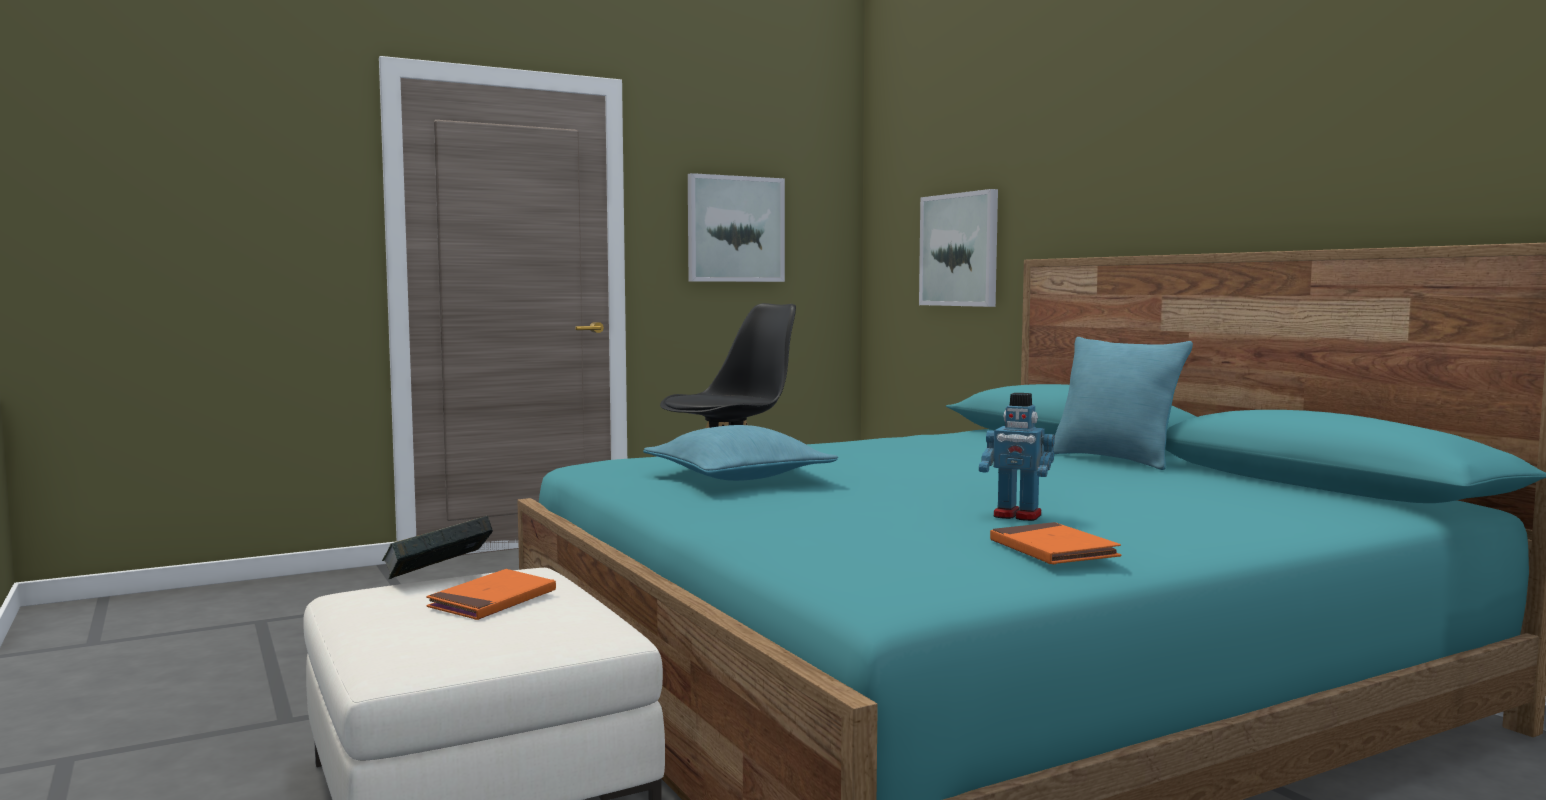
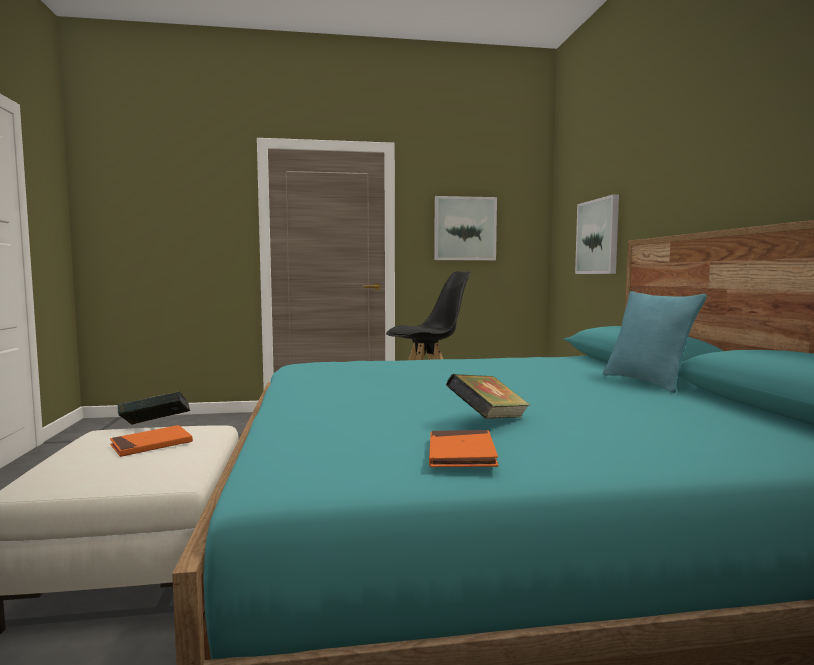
camera: 20 degrees right, 0 degrees up
(738, 477) = (357, 377): turquoise pillow -> none
(1017, 516) = (488, 421): toy robot -> book

